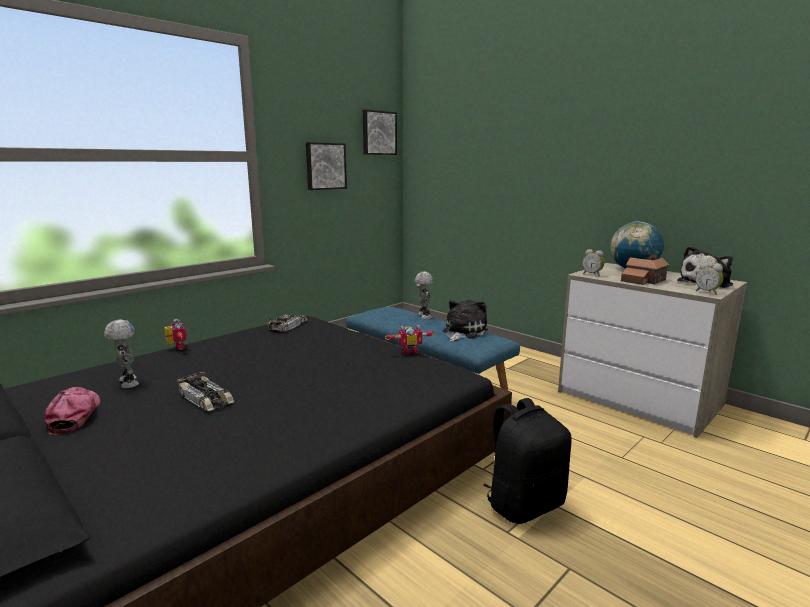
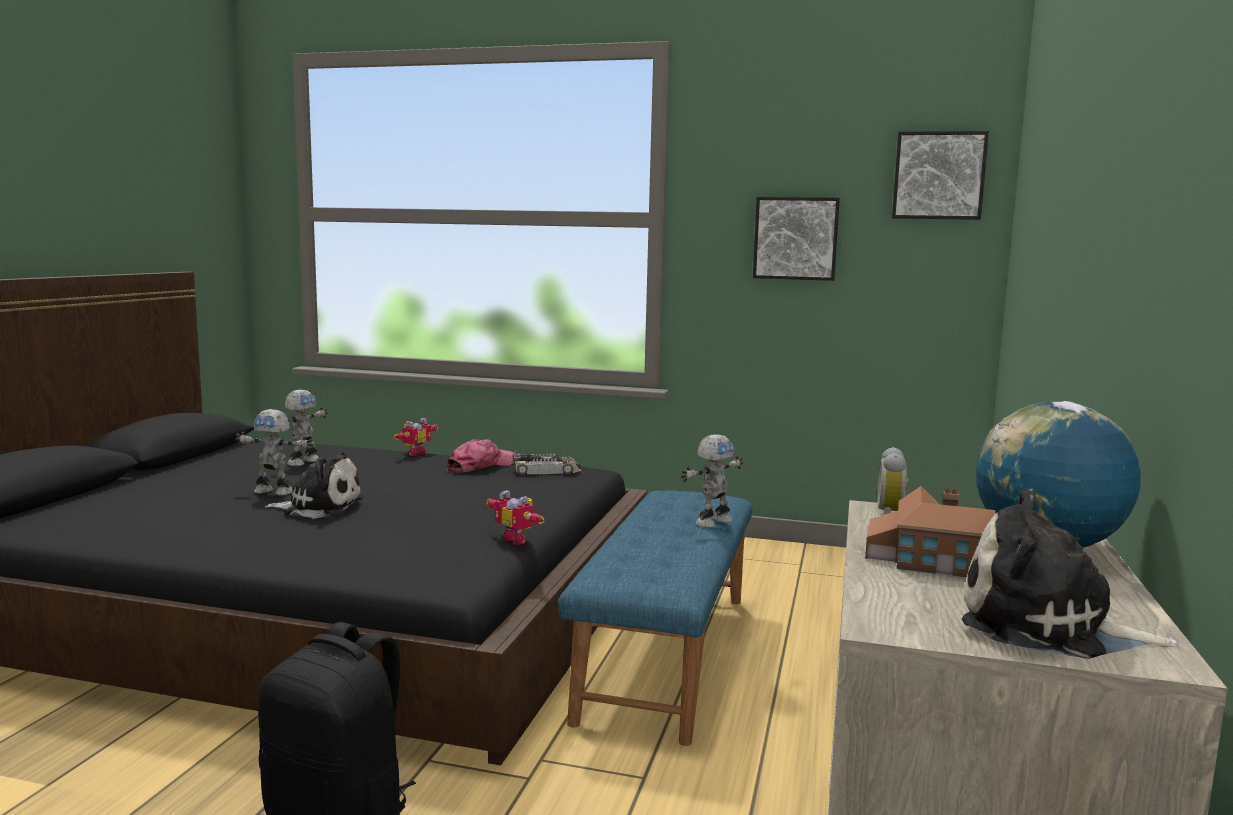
camera: 60 degrees right, 5 degrees down
(74, 416) = (217, 468): cap -> cap (480, 466)
(206, 399) = (275, 491): toy car -> toy robot
(462, 332) = (668, 557): plush toy -> plush toy (319, 507)
(707, 292) = (903, 624): alarm clock -> none

